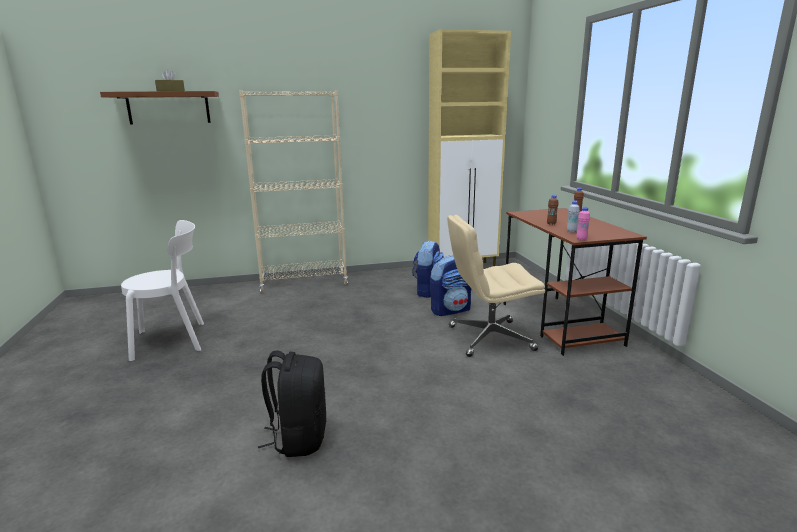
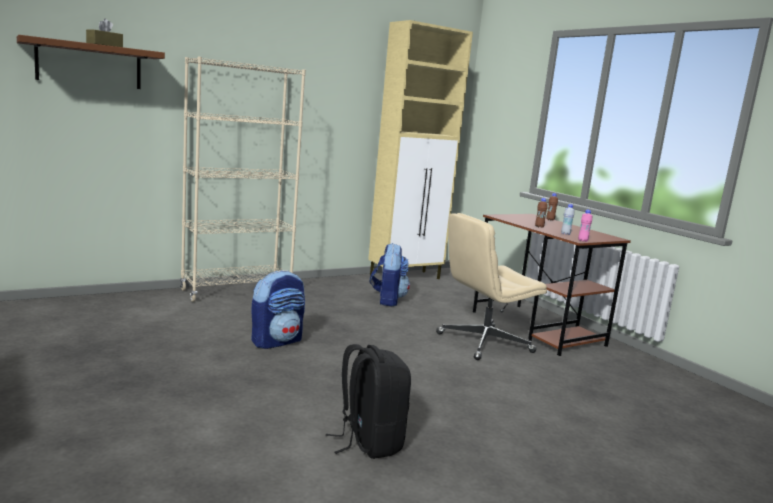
camera: 20 degrees left, 5 degrees down
(174, 340) = (124, 355): white chair -> none
(451, 310) = (425, 318): backpack -> backpack (277, 341)

